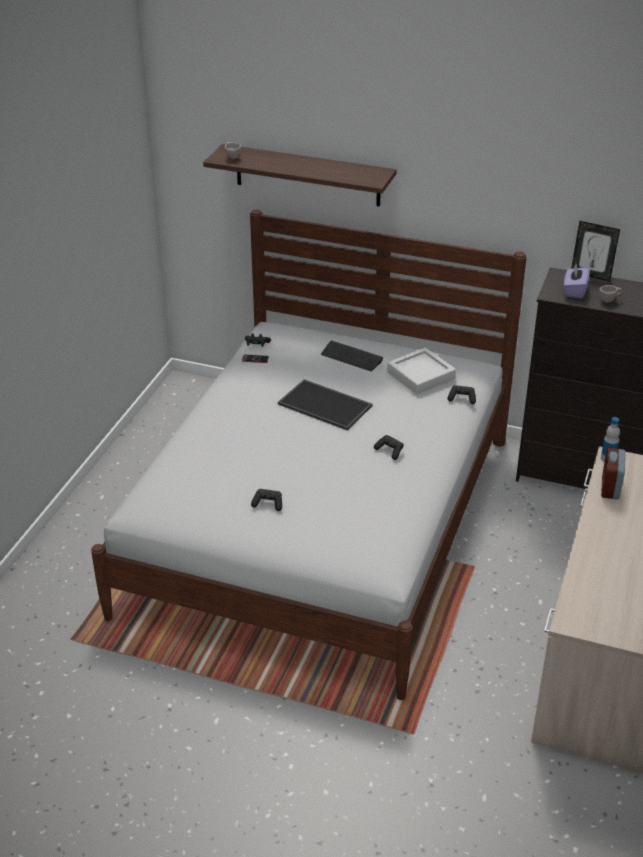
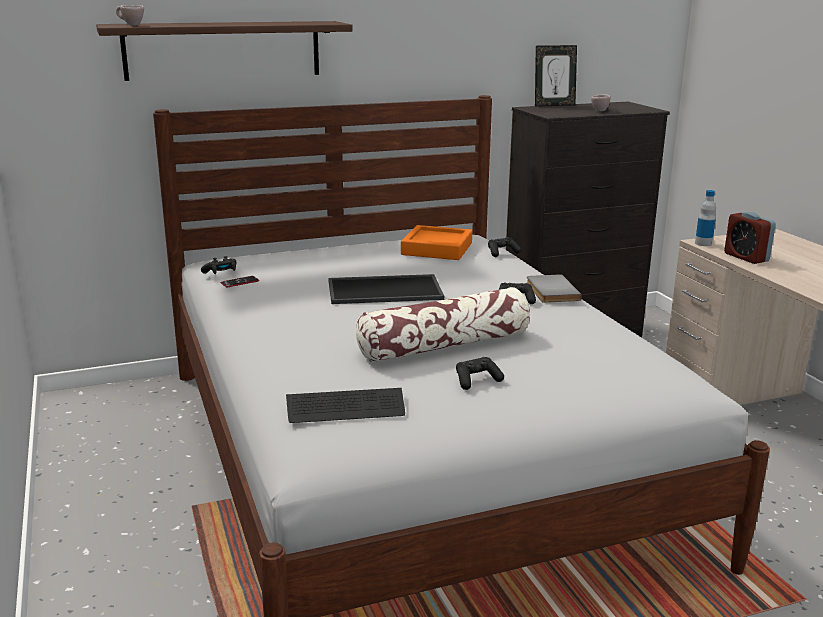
camera: 40 degrees left, 15 degrees down
(290, 469) = (444, 345): none -> pillow
(351, 357) = (346, 255): keyboard -> keyboard (345, 408)
(421, 375) = (437, 249): grey tray -> orange tray
(427, 453) = (550, 291): none -> grey book
(574, 291) = (563, 111): purple tissue box -> none

